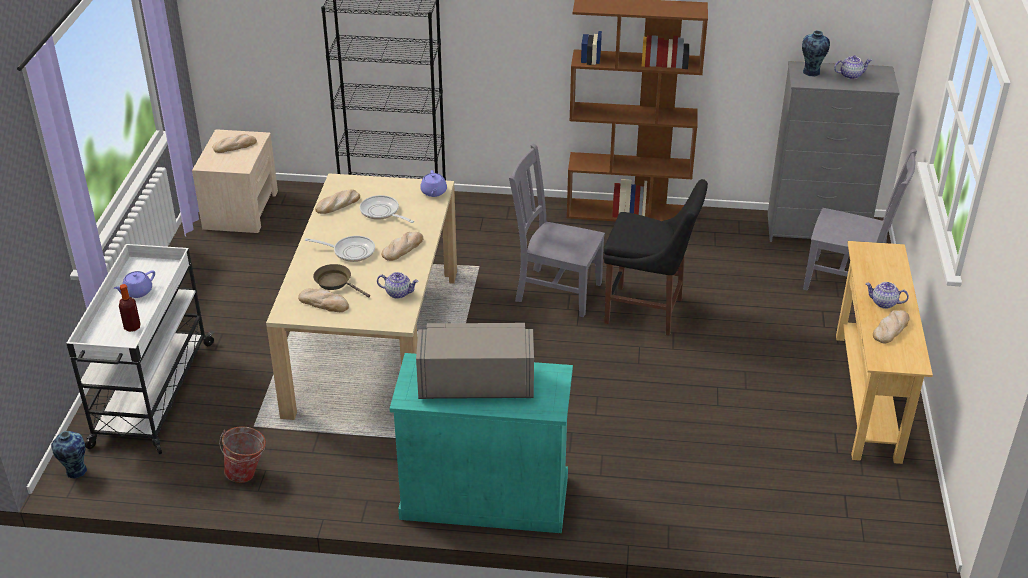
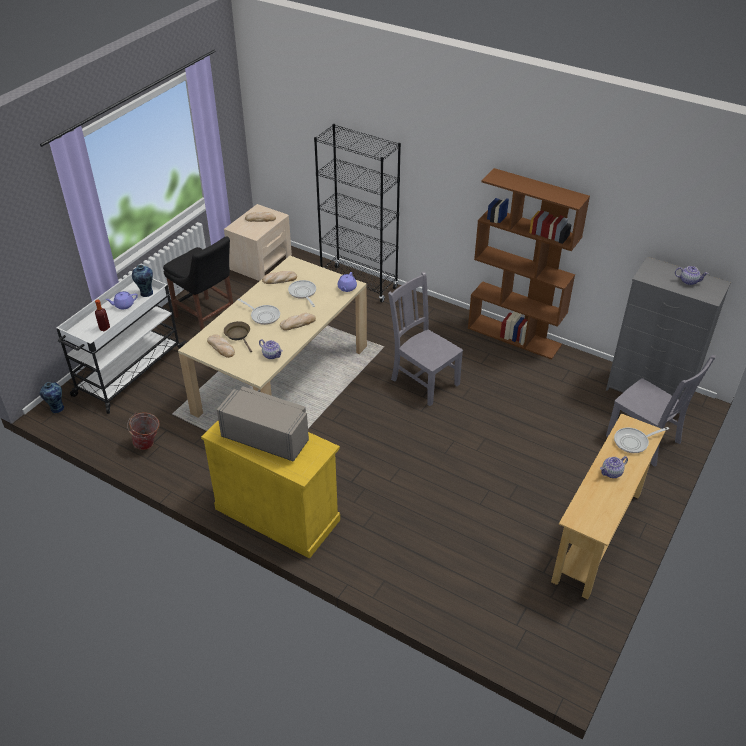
camera: 25 degrees right, 5 degrees up
(485, 497) = (277, 514): turquoise cabinet -> yellow cabinet
(648, 312) = (478, 417): black chair -> black chair (206, 318)
(811, 72) = (658, 271): vase -> vase (146, 293)
(882, 265) = (633, 442): none -> frying pan
(883, 303) = (611, 473): teapot -> teapot turned 75 degrees counterclockwise
(890, 328) = (602, 495): bread -> none

